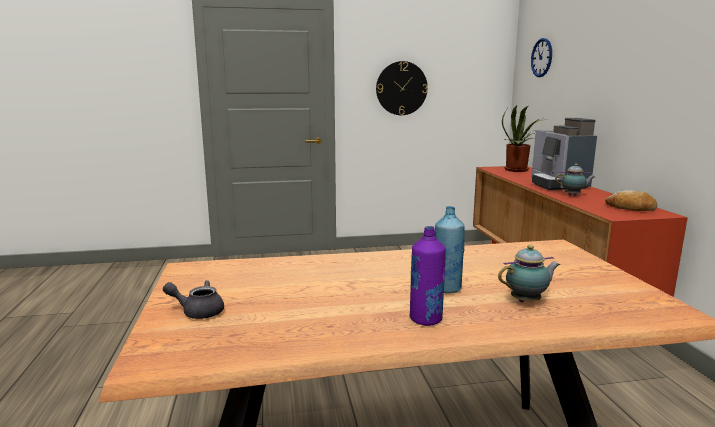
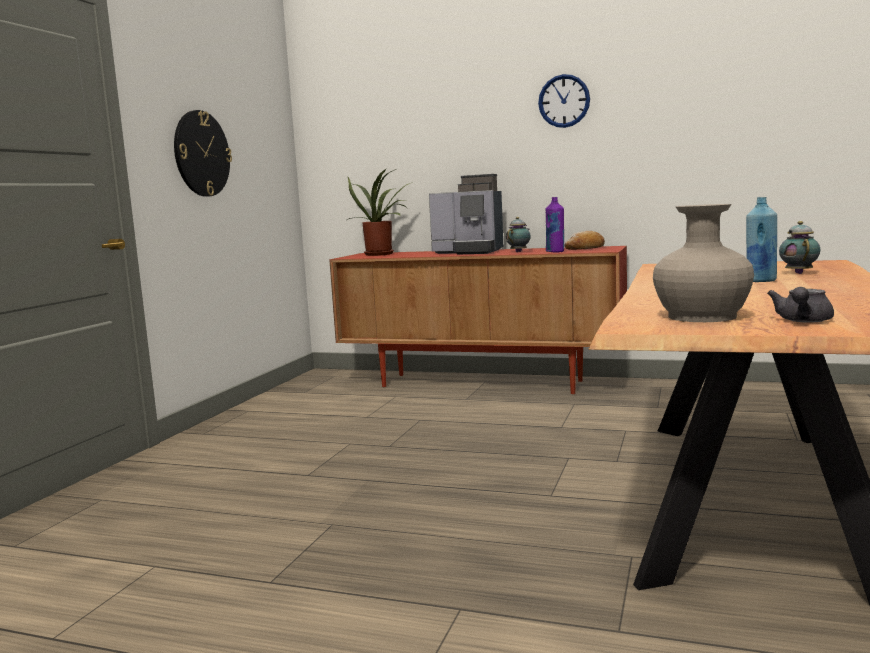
camera: 60 degrees left, 5 degrees down
(225, 282) = (702, 316): none -> beige vase
(425, 319) = (835, 285): purple bottle -> purple bottle (555, 252)
(541, 57) = (357, 116): wall clock -> wall clock (564, 101)

